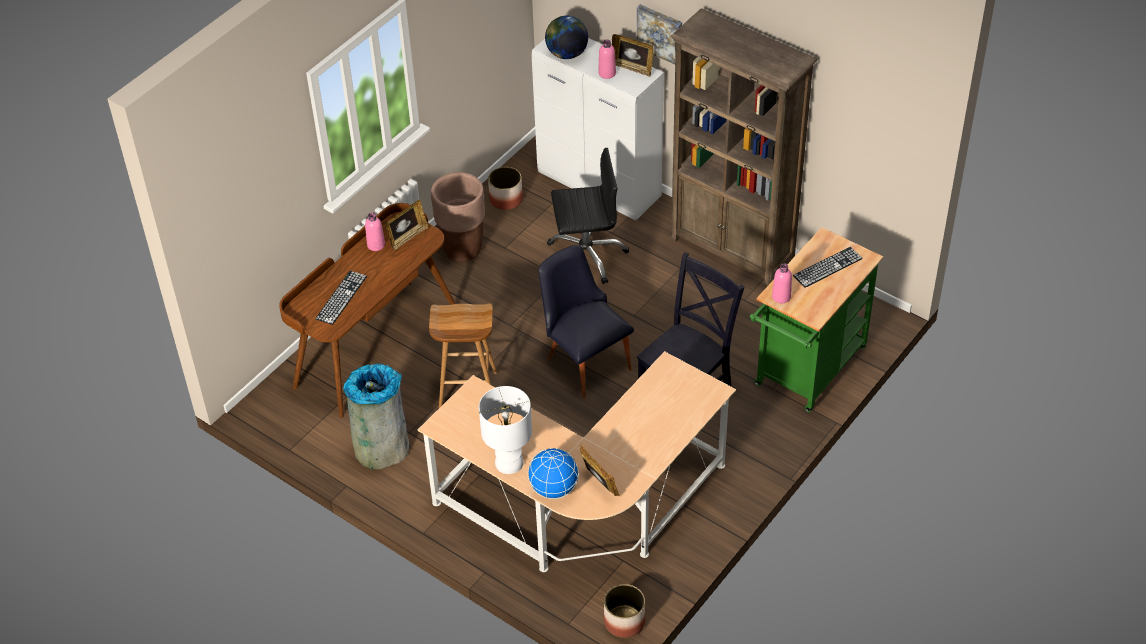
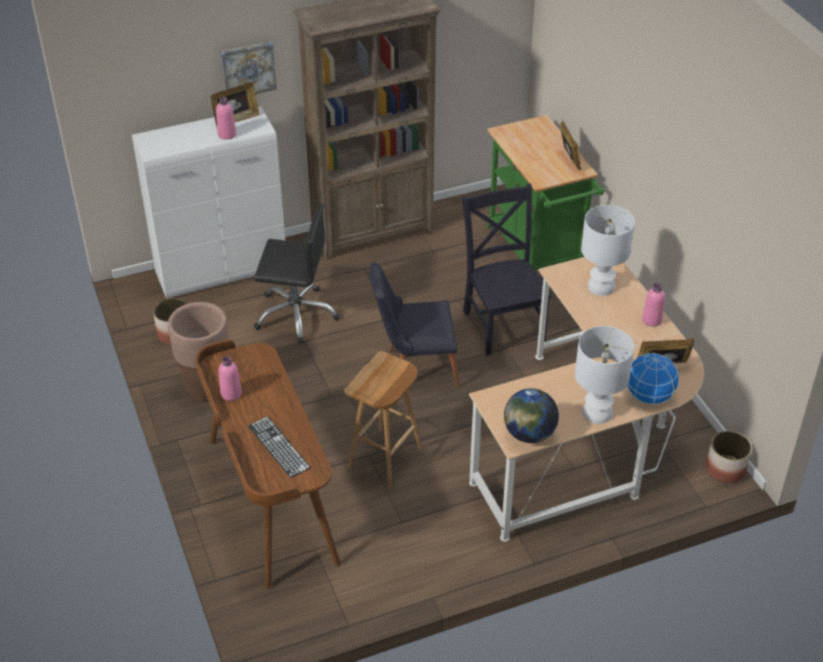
camera: 60 degrees left, 5 degrees down
(382, 448) = (406, 549): grey trash can -> none
(407, 237) = (243, 368): picture frame -> picture frame (569, 159)
(566, 54) = (174, 145): globe -> globe (529, 434)
(586, 256) = (296, 314): black office chair -> black office chair turned 75 degrees clockwise
(673, 402) = (601, 287): none -> white table lamp
(781, 296) = (546, 177): pink bottle -> pink bottle (651, 320)
(827, 267) = (534, 143): keyboard -> none

